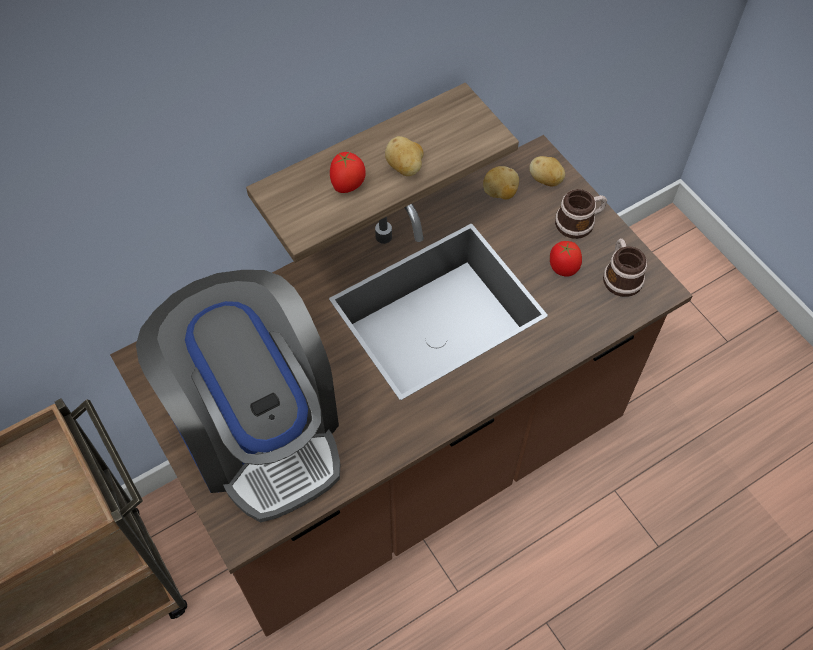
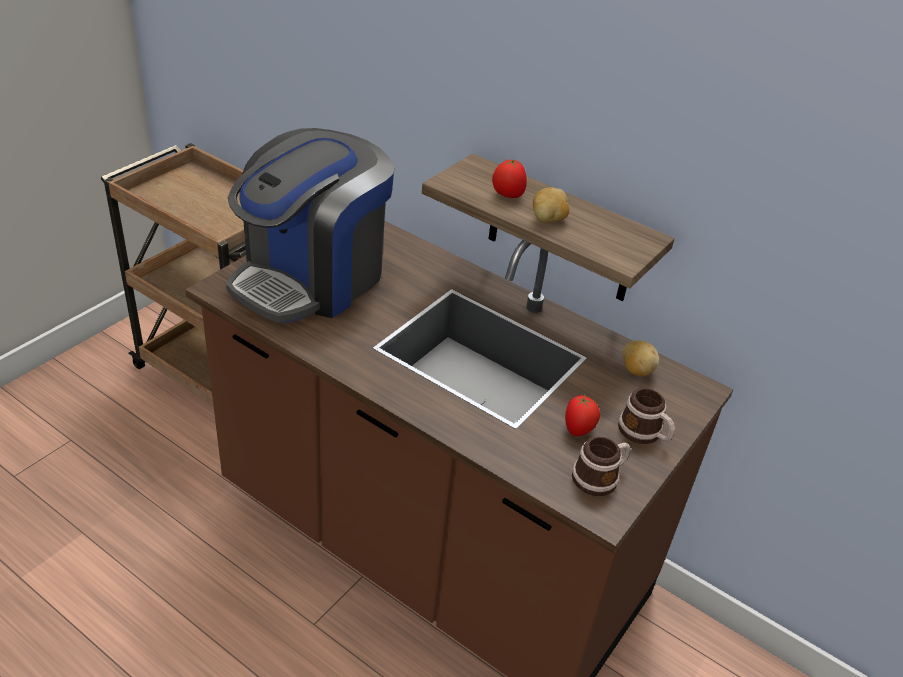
camera: 65 degrees right, 20 degrees down
(545, 180) = (676, 400): potato -> none

